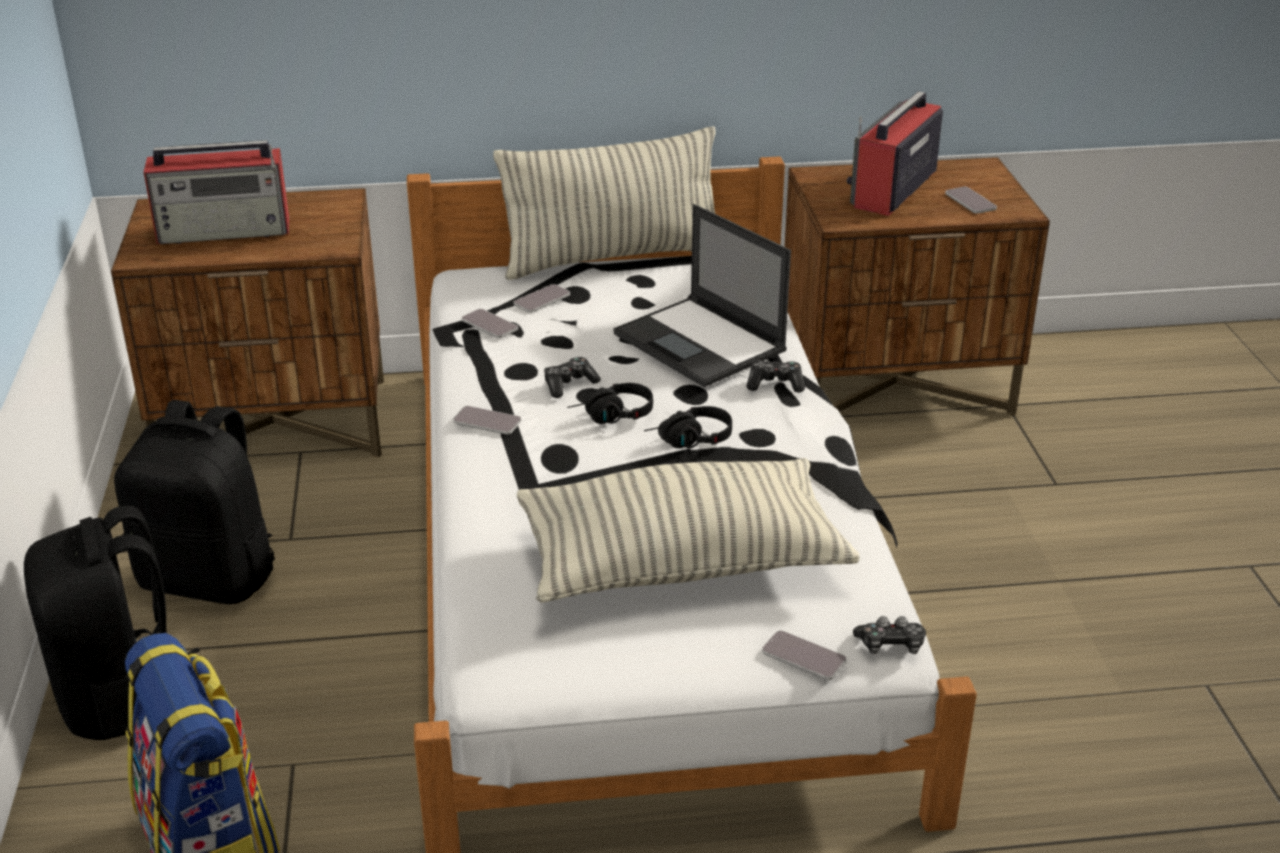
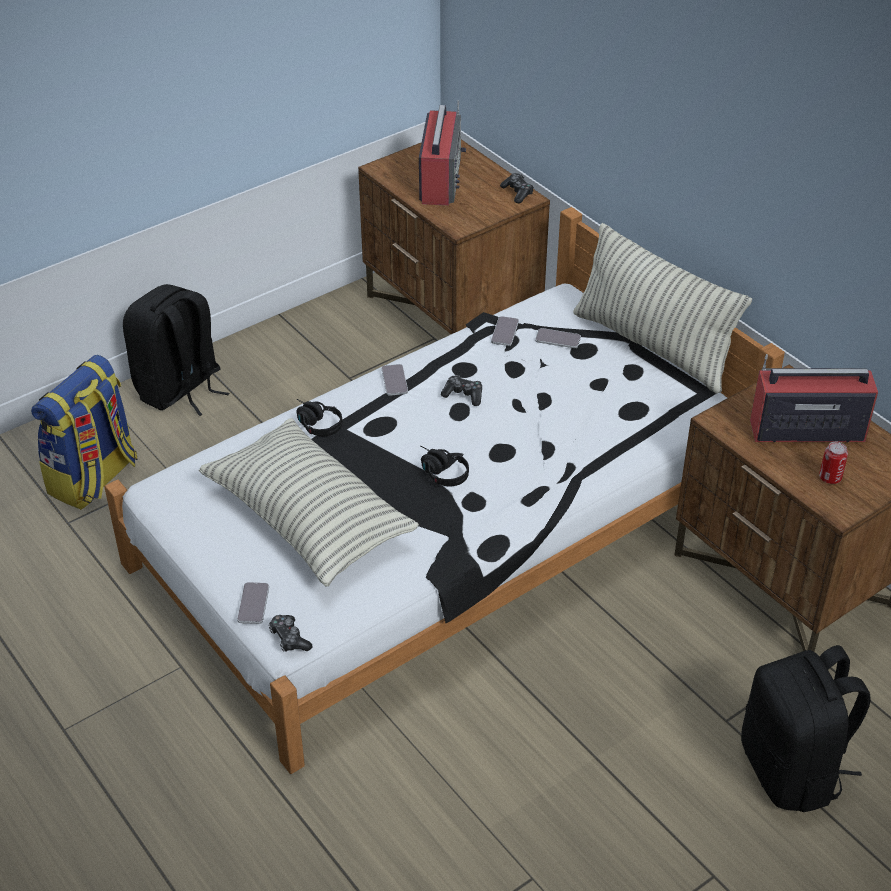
camera: 60 degrees right, 10 degrees up
(211, 578) = (292, 367): black backpack -> black backpack (792, 770)
(226, 231) = (440, 179): radio -> radio turned 135 degrees counterclockwise
(611, 417) = (440, 428): black headphones -> black headphones (314, 423)
(701, 343) = (565, 431): laptop -> none
(775, 384) = (543, 485): game controller -> game controller (517, 193)
(970, 201) = (830, 478): phone -> can

